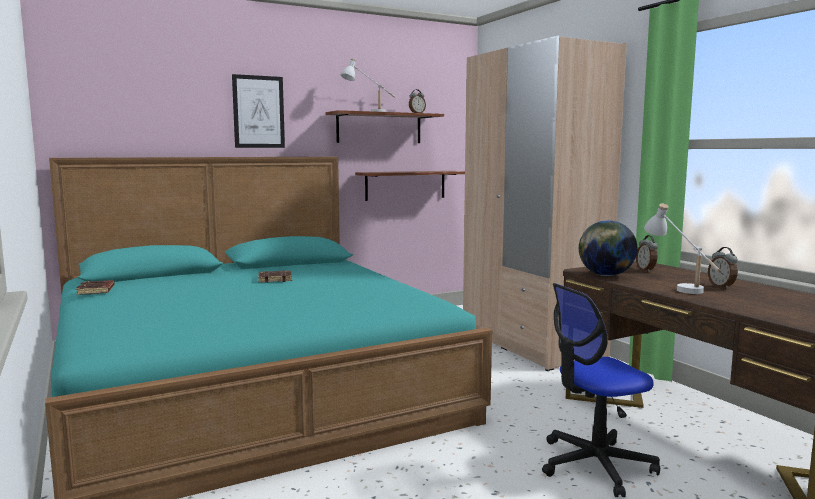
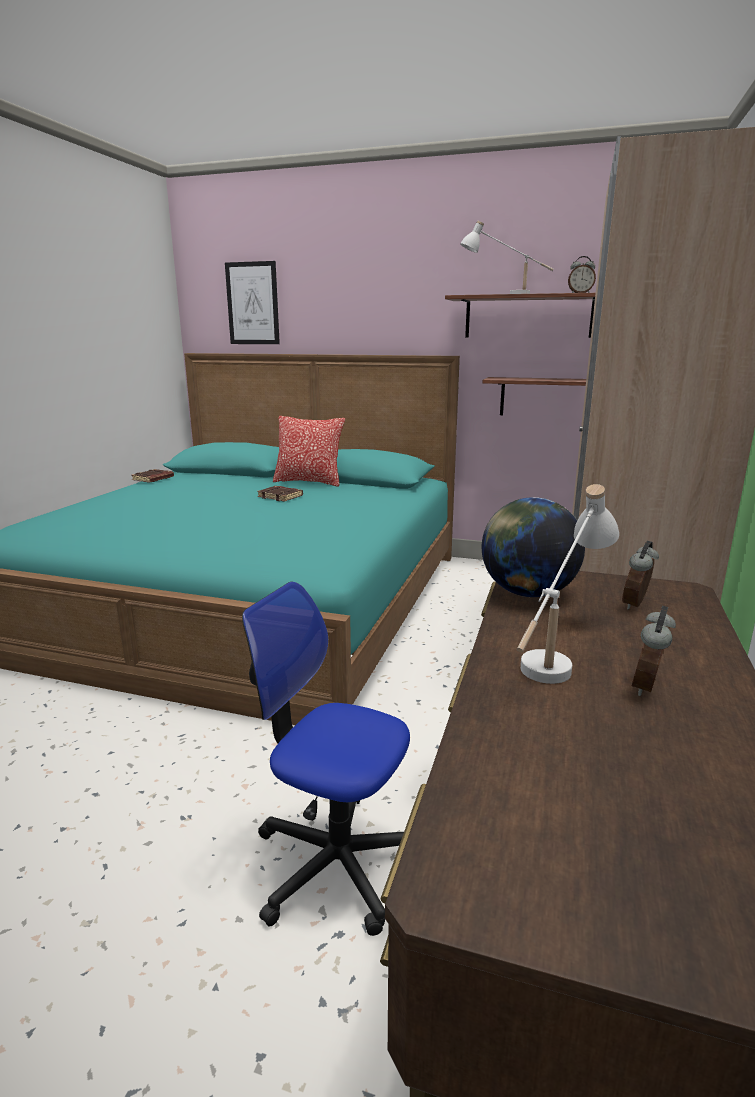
camera: 45 degrees right, 10 degrees up
(258, 112) = (372, 301): picture -> picture (252, 303)
(260, 269) = (309, 482): none -> pillow

